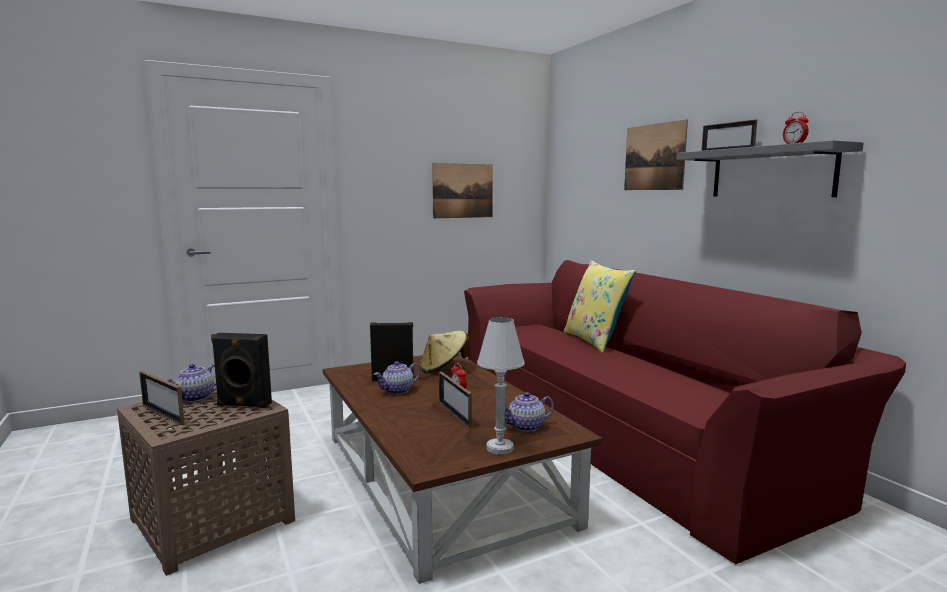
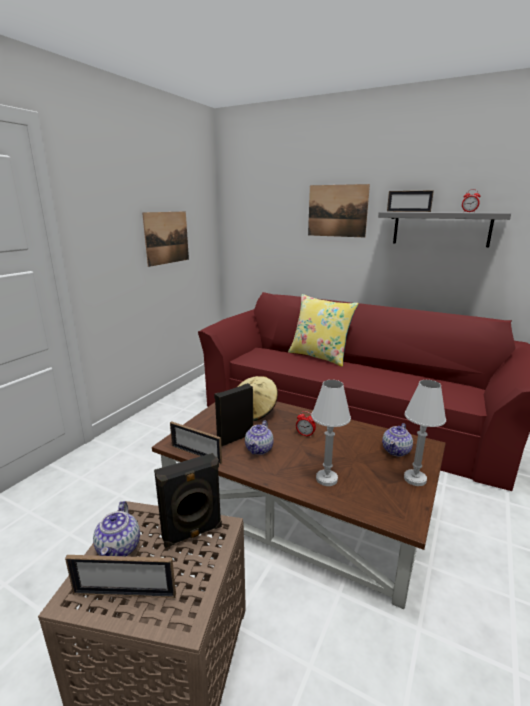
camera: 35 degrees left, 10 degrees up
(415, 422) = (326, 479): none -> white table lamp
(454, 414) = (337, 458): picture frame -> picture frame (196, 454)

